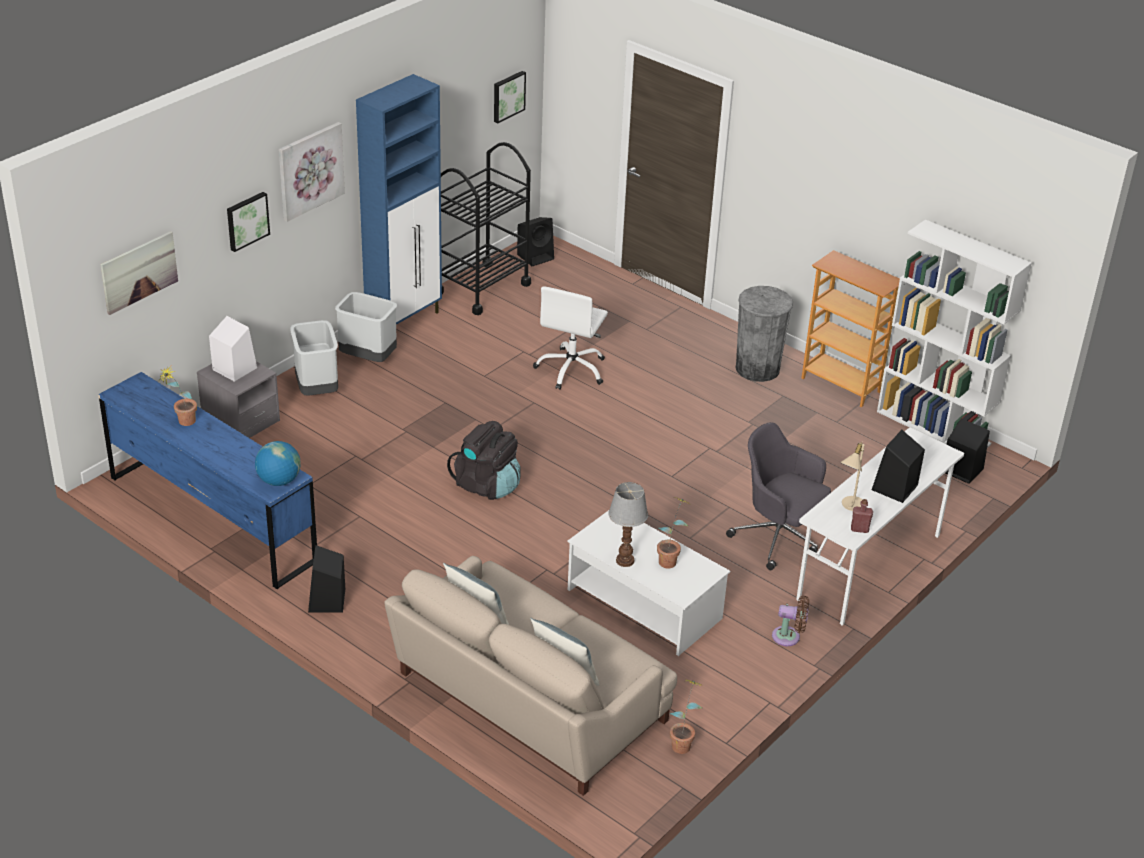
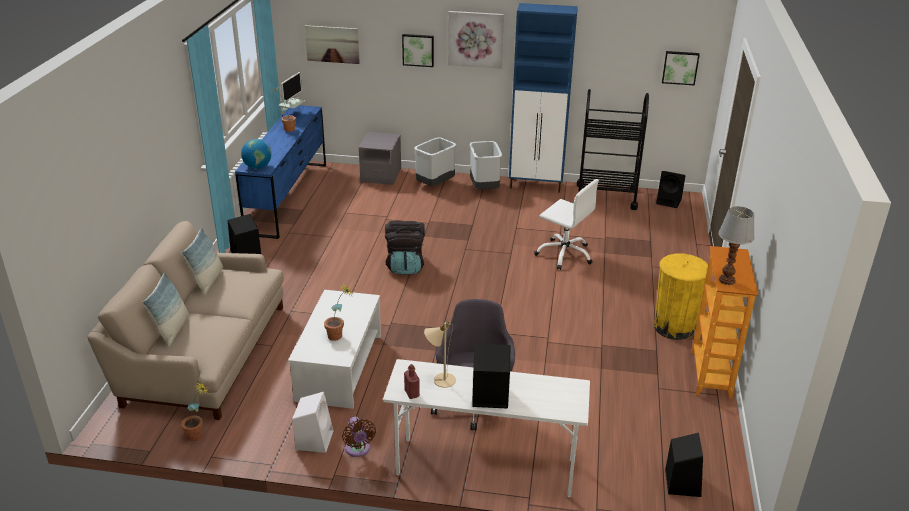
camera: 60 degrees right, 5 degrees down
(136, 403) = (292, 114): none -> monitor
(233, 368) = (382, 139): white speaker -> white speaker (314, 439)
(571, 369) = (564, 254): white office chair -> white office chair turned 135 degrees counterclockwise
(624, 560) = (321, 317): table lamp -> table lamp (726, 280)
(757, 368) = (674, 327): grey trash can -> yellow trash can
(934, 428) = (722, 446): white bookcase -> none

